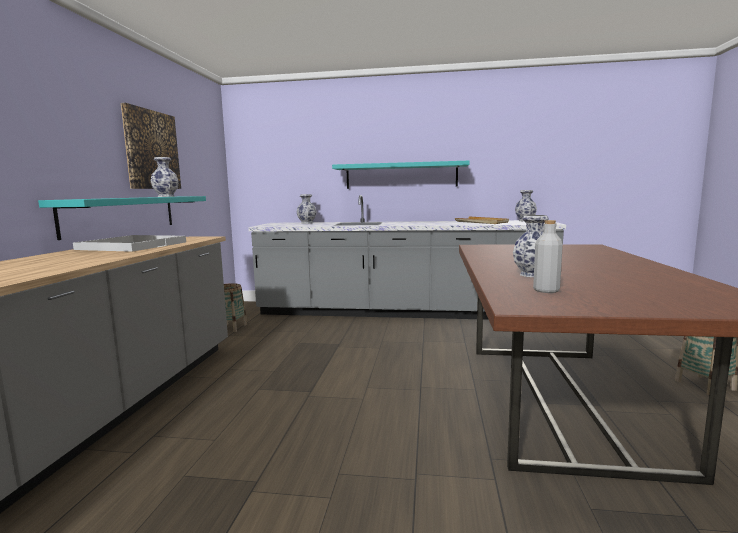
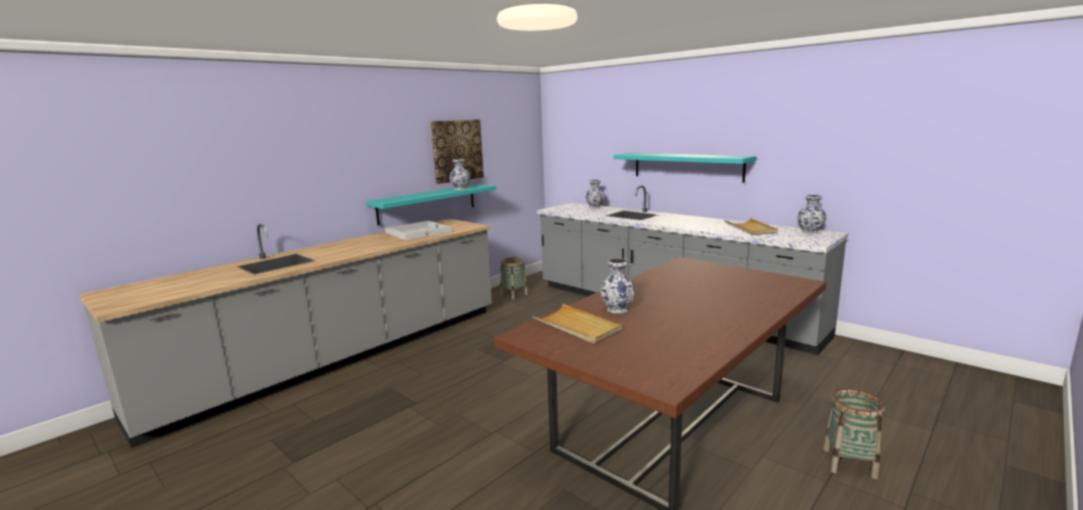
camera: 35 degrees right, 5 degrees up
(546, 290) = (577, 326): grey bottle -> beige tray

